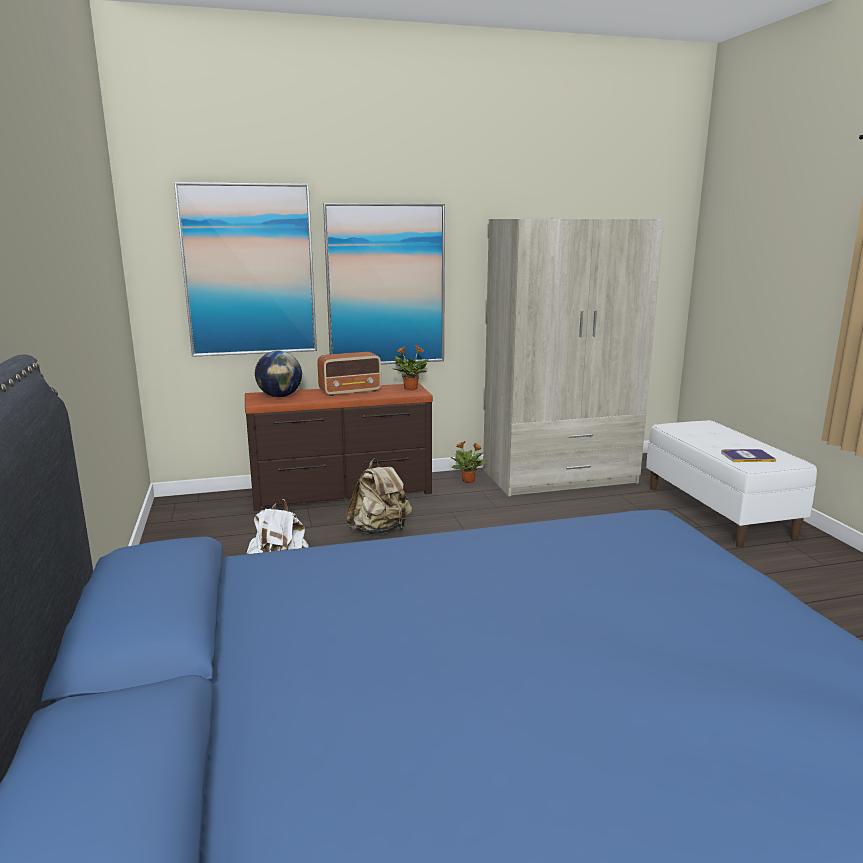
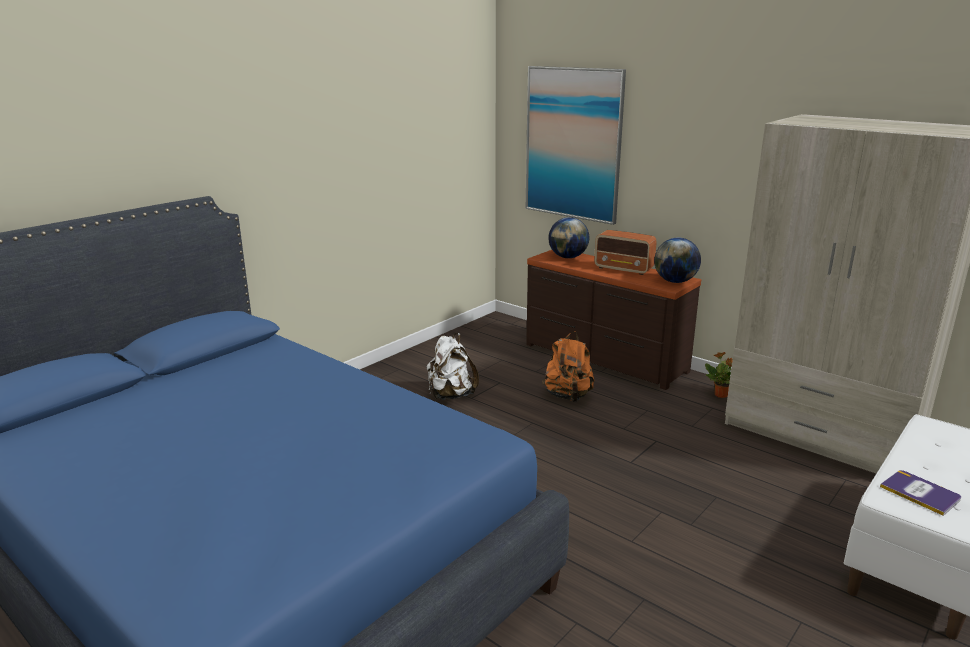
camera: 55 degrees right, 5 degrees up
(380, 531) = (568, 396): beige backpack -> orange backpack
(386, 285) = (684, 174): picture -> none
(410, 388) = (675, 281): potted plant -> globe

